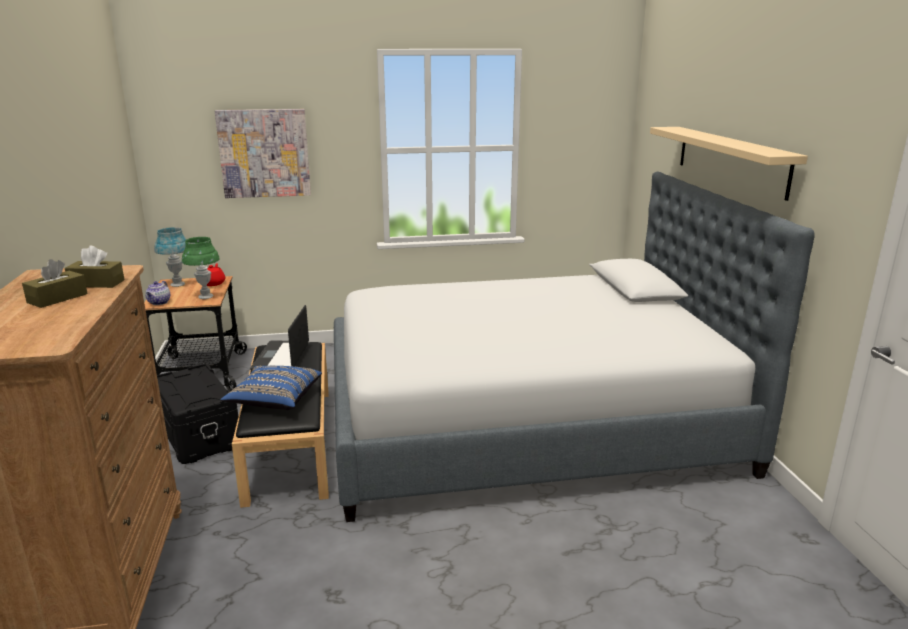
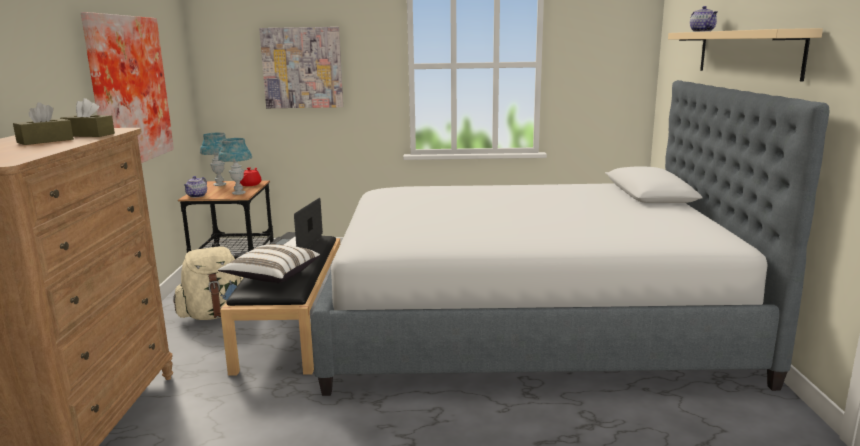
camera: 10 degrees right, 5 degrees down
(85, 200) = (126, 90): none -> picture
(200, 435) = (215, 314): black storage box -> beige backpack
(206, 297) = (239, 193): green table lamp -> blue table lamp
(274, 400) = (272, 276): blue pillow -> white pillow
(685, 131) = (702, 31): none -> teapot

